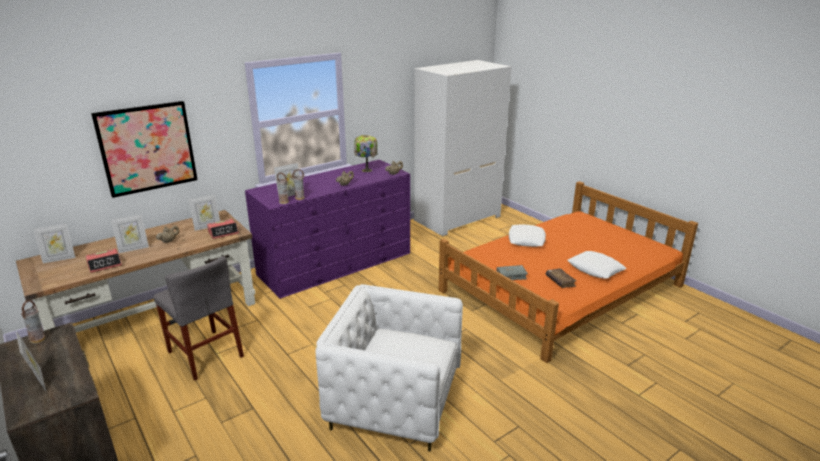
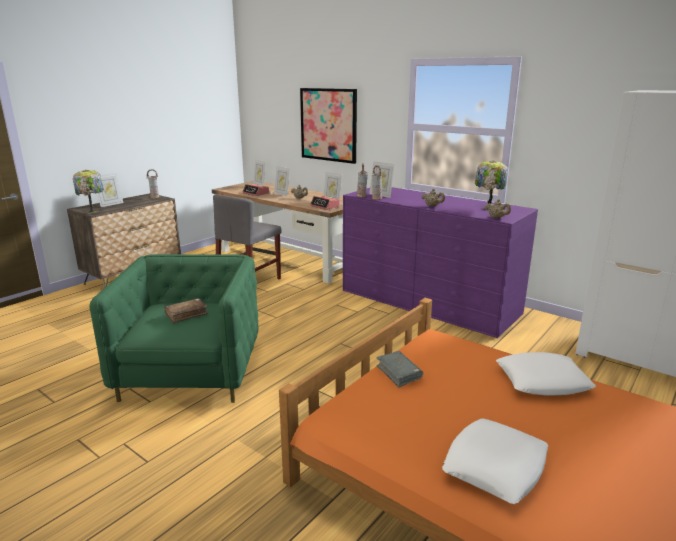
camera: 75 degrees right, 5 degrees down
(71, 395) = (93, 211): none -> table lamp
(394, 402) = (191, 371): white armchair -> green armchair
(560, 281) = (411, 421): brown book -> brown book (186, 314)

